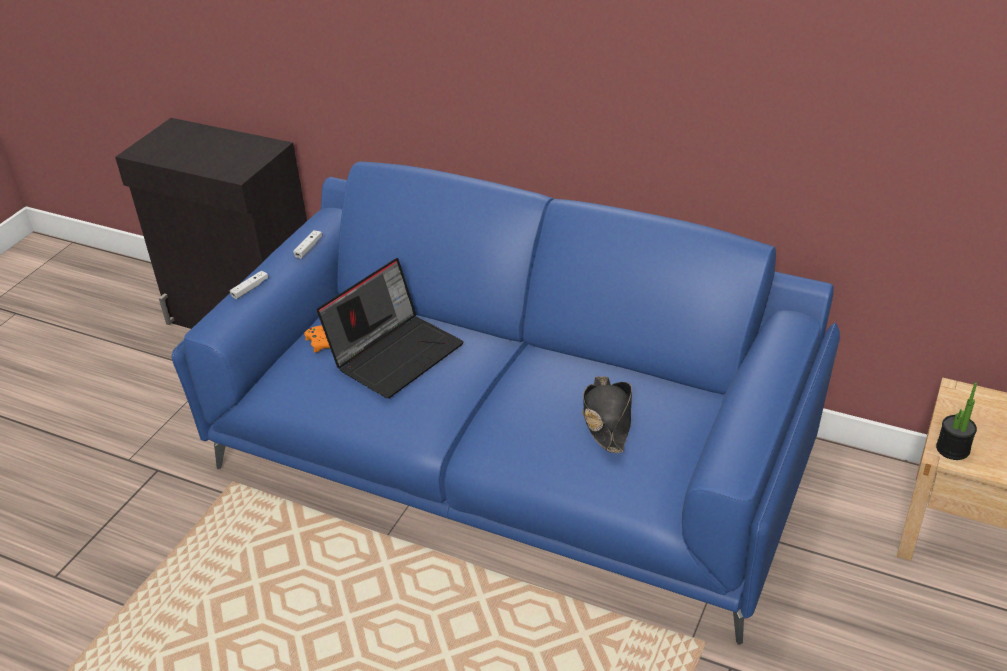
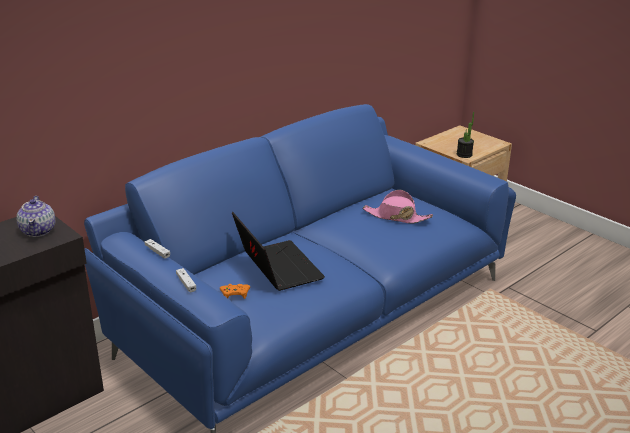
camera: 70 degrees left, 10 degrees down
(242, 158) = (38, 230): none -> teapot
(607, 419) = (396, 216): black hat -> pink hat

